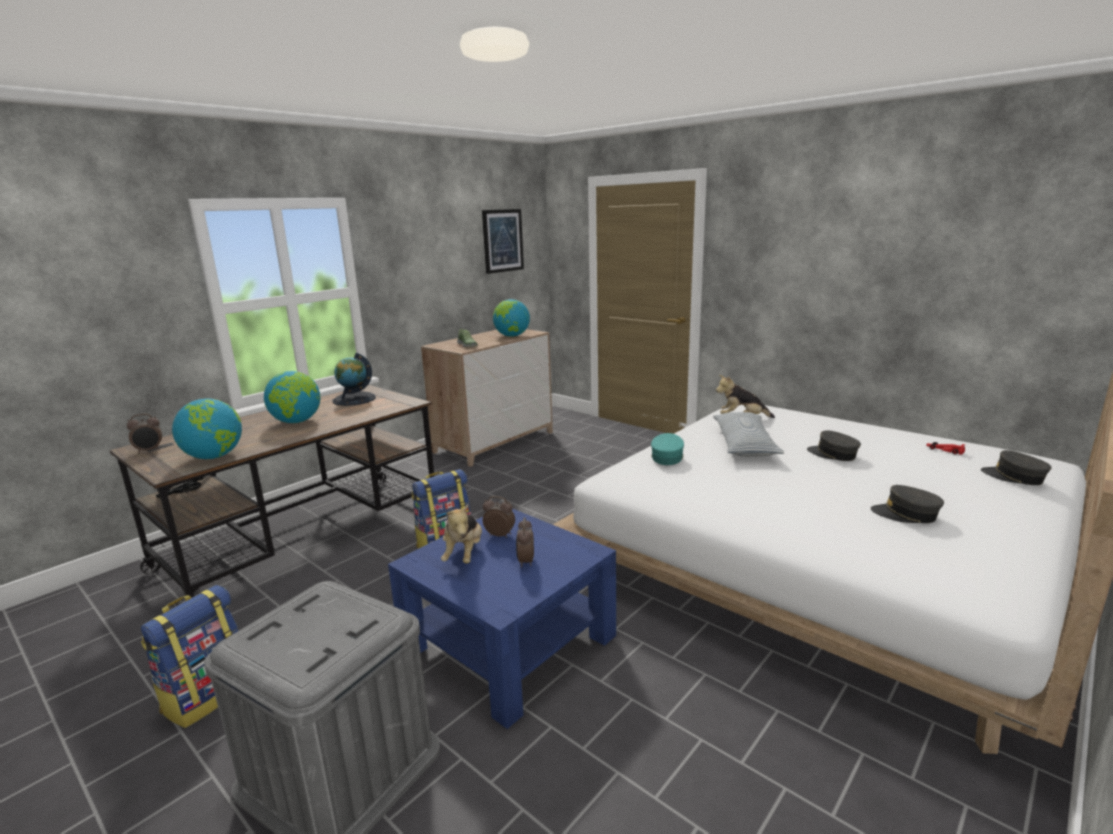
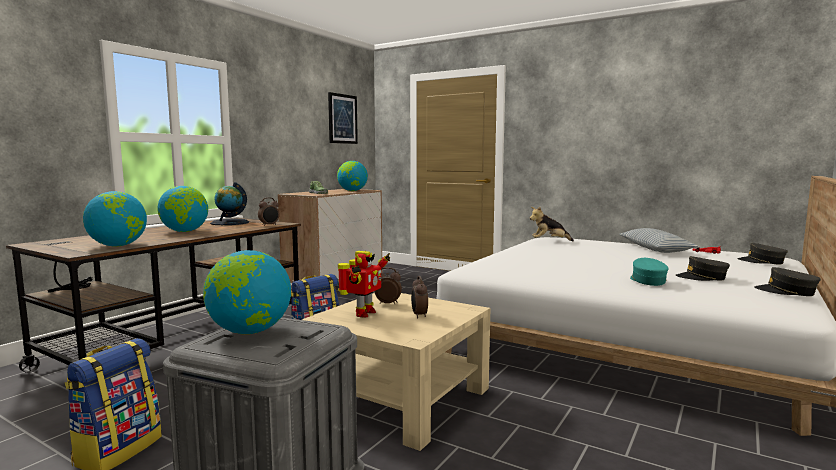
camera: 10 degrees left, 10 degrees down
(149, 450) = (49, 244): alarm clock -> alarm clock (269, 225)
(300, 619) = (249, 331): none -> globe
(464, 554) = (363, 313): plush toy -> toy robot
(508, 643) = (398, 398): blue coffee table -> beige coffee table
(667, 457) = (505, 258): turquoise cap -> turquoise cap (647, 280)
(744, 444) = (560, 252): pillow -> pillow (655, 249)
(832, 454) = (629, 255): grey cap -> grey cap (786, 291)

